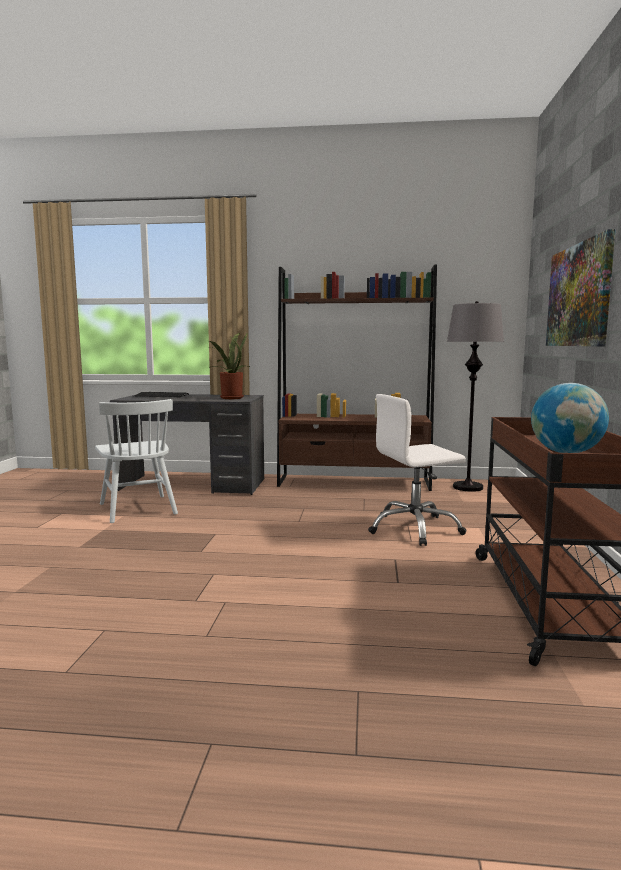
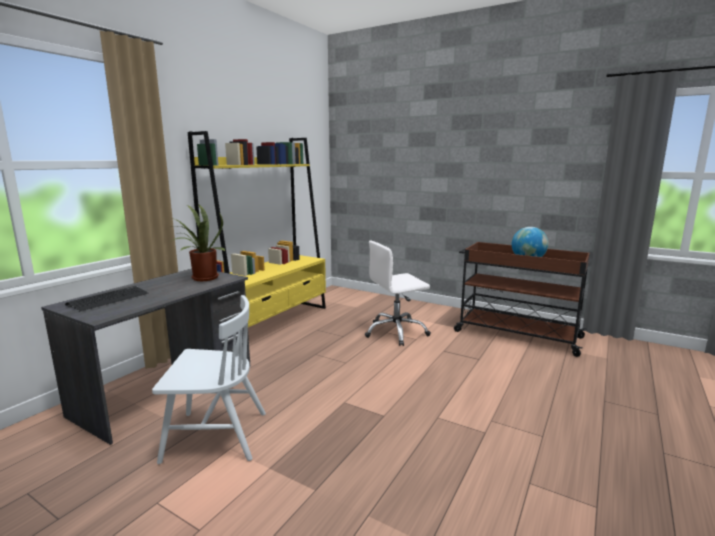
camera: 65 degrees left, 5 degrees up
(354, 482) = (272, 323): brown bookcase -> yellow bookcase
(414, 529) = (396, 332): white office chair -> white office chair turned 60 degrees clockwise
(468, 487) = (331, 298): grey floor lamp -> none
(578, 295) = (421, 170): picture -> none

